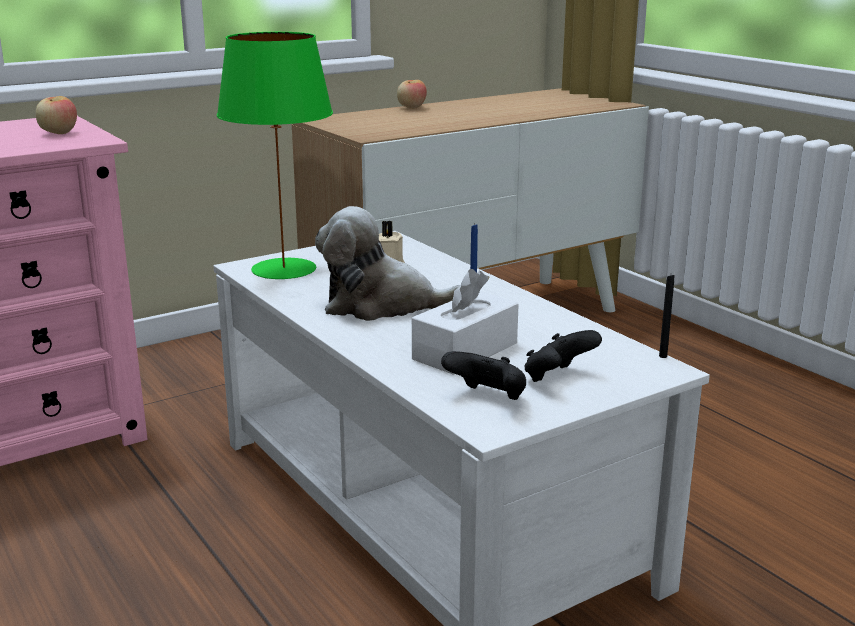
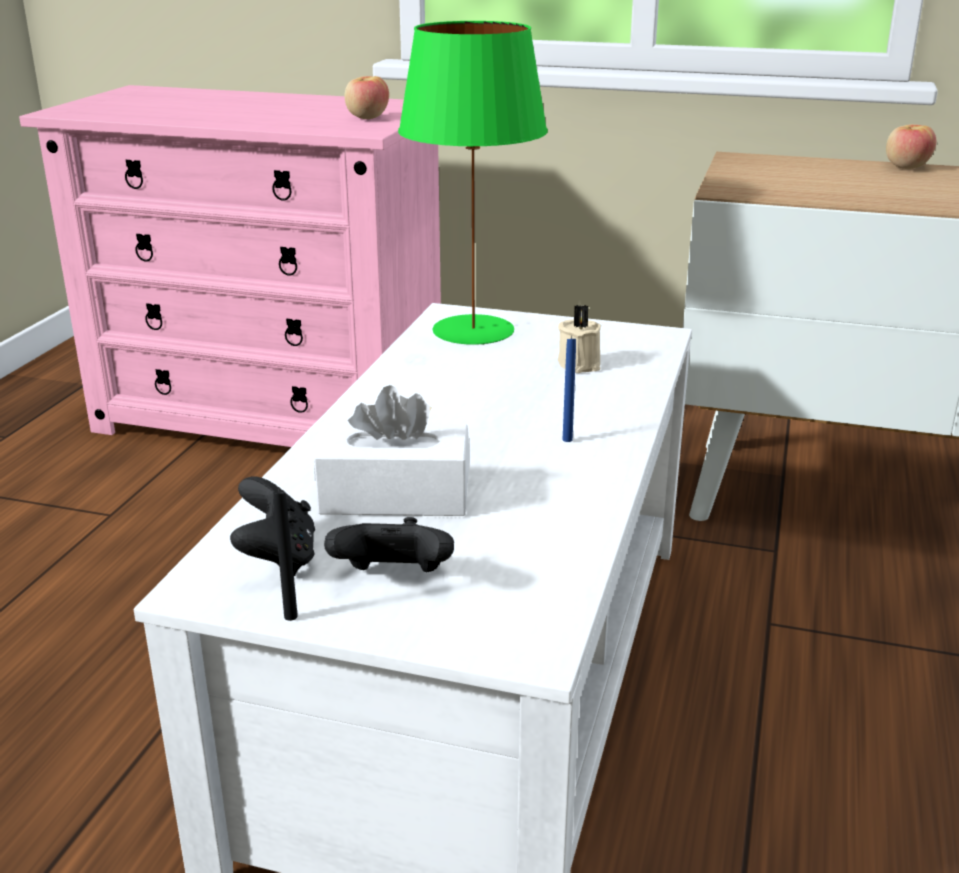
camera: 50 degrees right, 5 degrees up
(382, 305) = (455, 407): plush toy -> none
(663, 356) = (574, 630): black candle -> black candle (290, 616)

